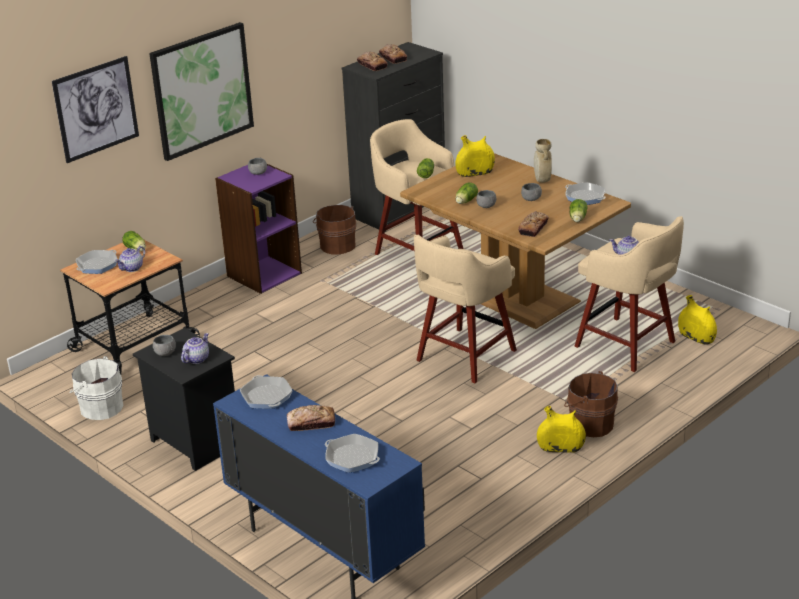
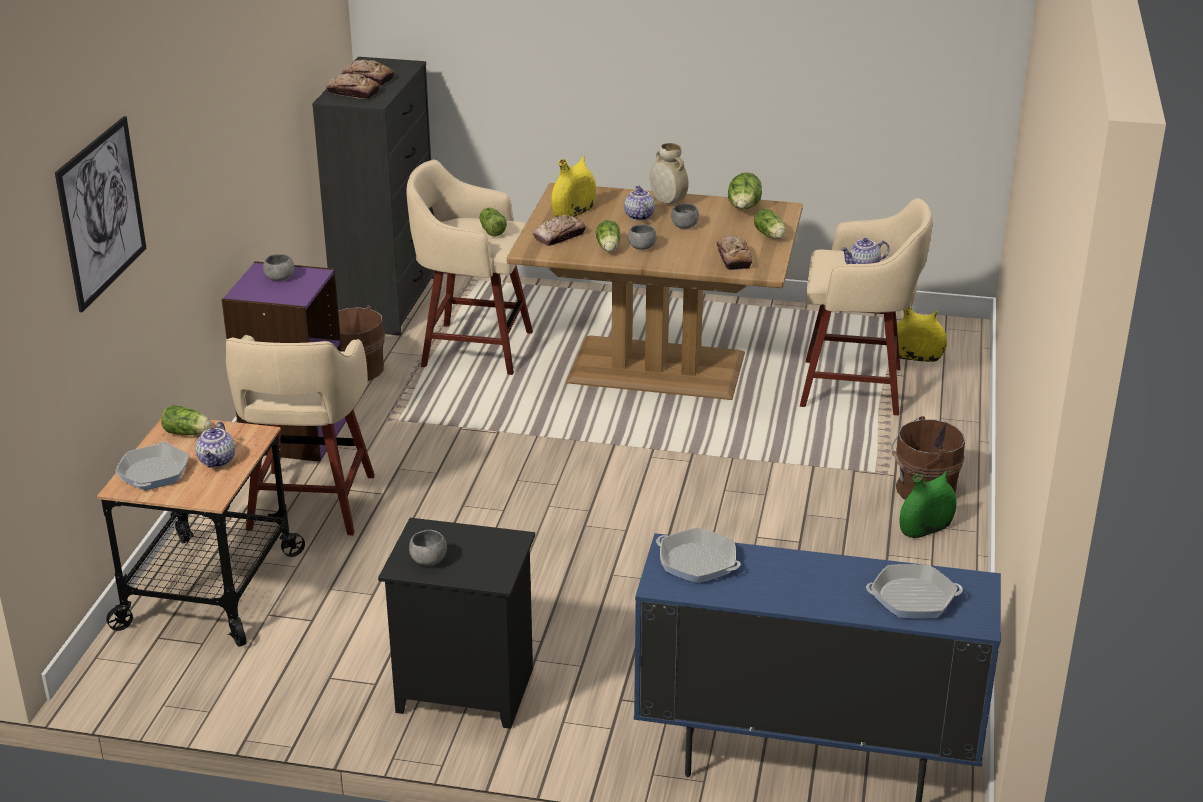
camera: 35 degrees left, 0 degrees up
(100, 407) = (259, 695): white bucket -> none
(196, 359) = (485, 553): teapot -> teapot (638, 216)
(202, 90) = (195, 161): picture -> none
(311, 423) = (802, 574): bread -> bread (559, 236)
(464, 357) = (687, 459): beige stool -> beige stool (310, 505)
(560, 448) = (926, 528): yellow vase -> green vase
(585, 197) = (744, 209): frying pan -> lettuce

